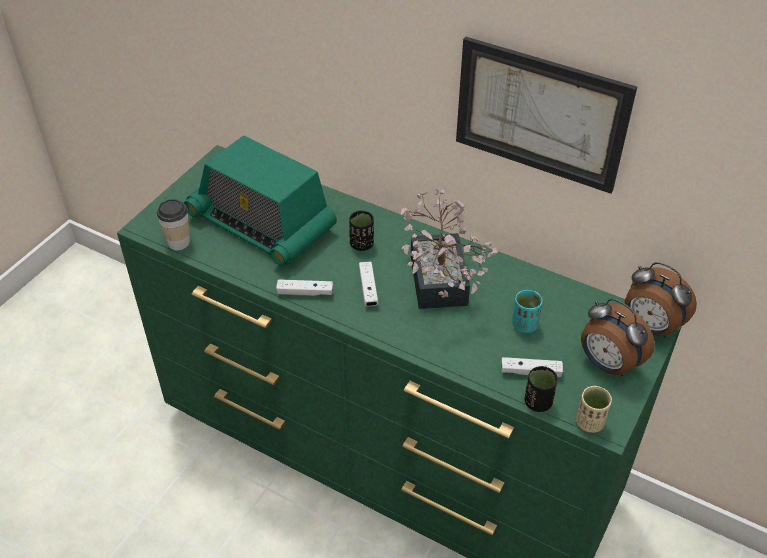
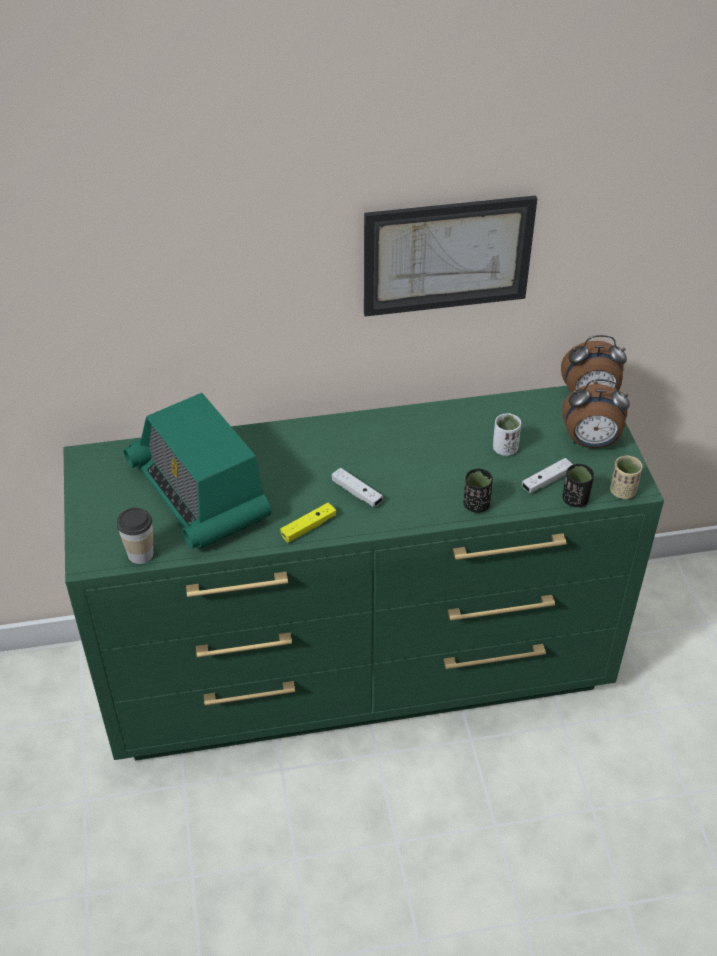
camera: 40 degrees left, 0 degrees up
(262, 224) = (199, 493): radio -> radio turned 60 degrees clockwise
(305, 292) = (308, 527): white game controller -> yellow game controller
(361, 244) = (308, 460): black cup -> black cup (476, 505)
(438, 287) = (410, 458): potted plant -> none
(524, 325) = (505, 449): turquoise cup -> white cup

